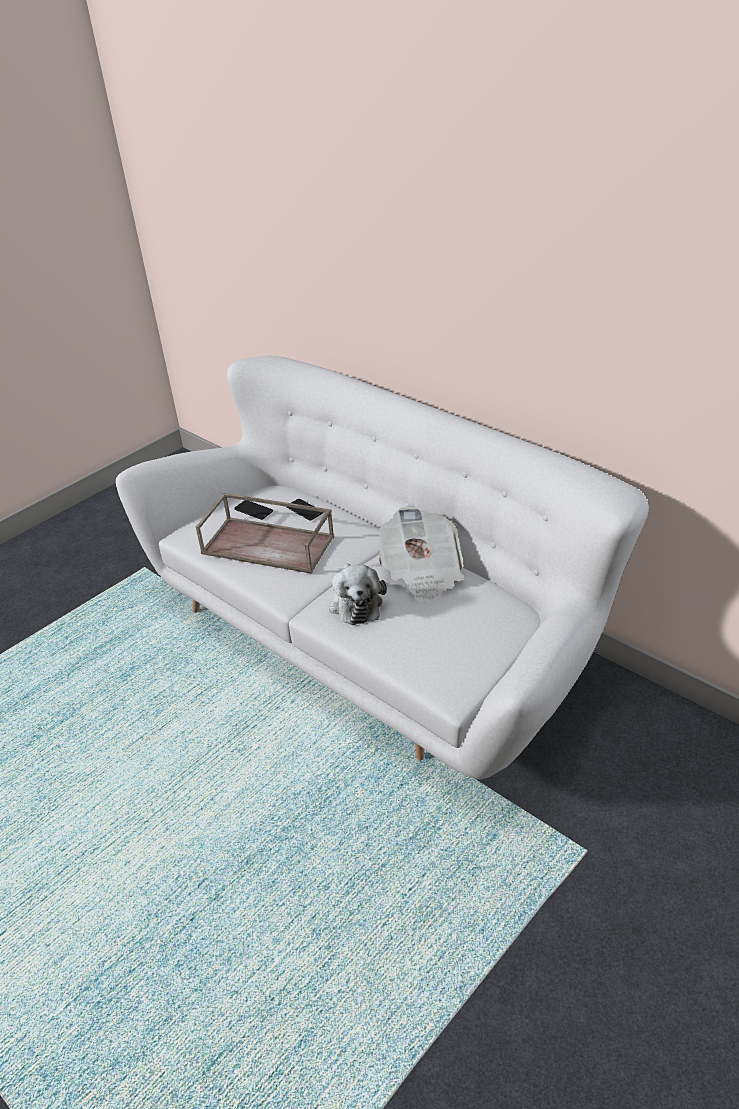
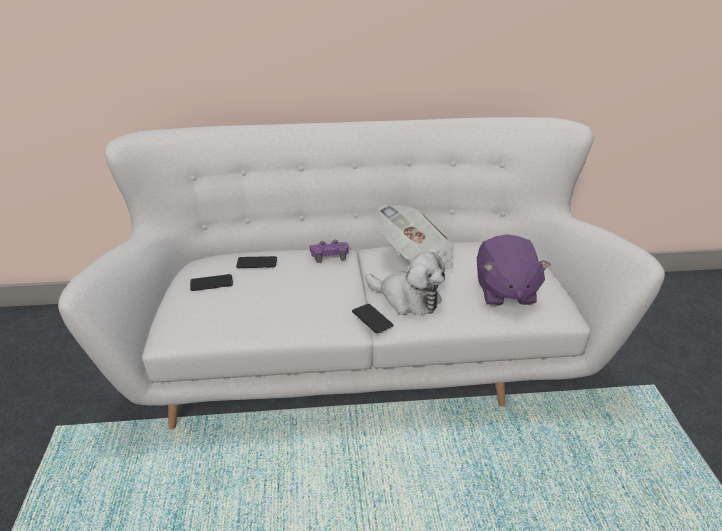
camera: 50 degrees left, 5 degrees down
(269, 544) = (271, 298): brown tray -> none
(308, 602) = (372, 319): none -> phone
(363, 532) = (329, 255): none -> purple game controller
(436, 645) = (504, 292): none -> purple plush toy

